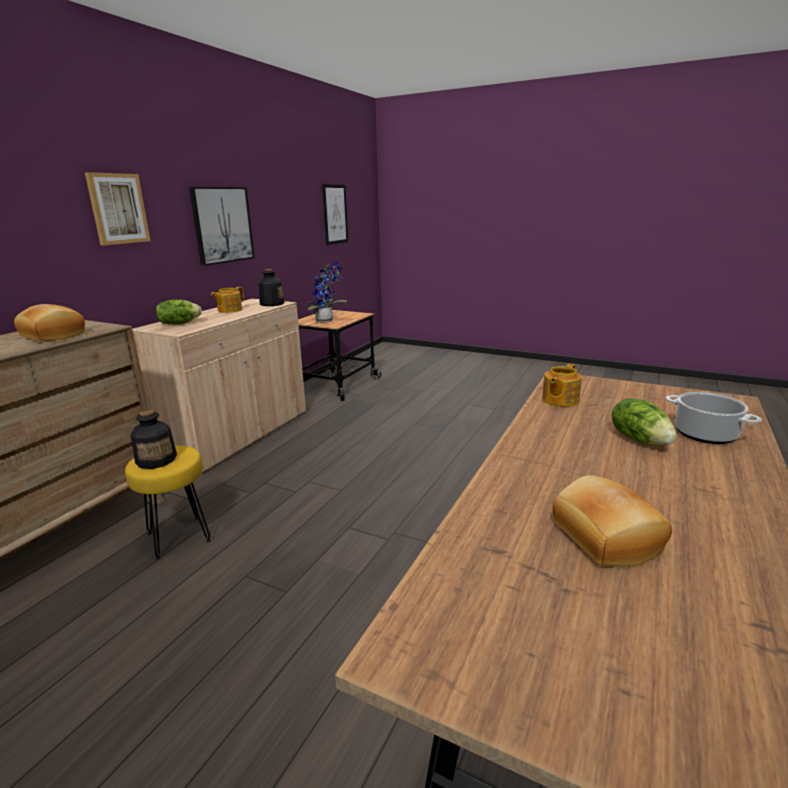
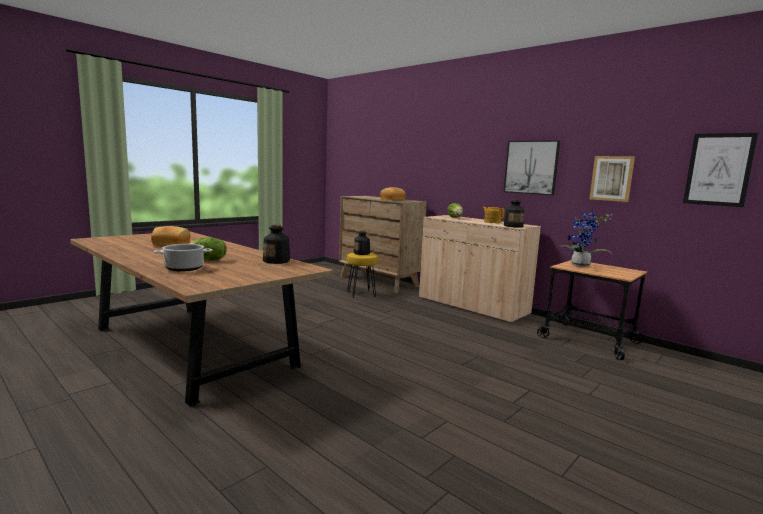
camera: 105 degrees right, 10 degrees down
(118, 209) = (462, 153): picture -> picture (611, 178)
(559, 400) = (277, 261): teapot -> bottle

